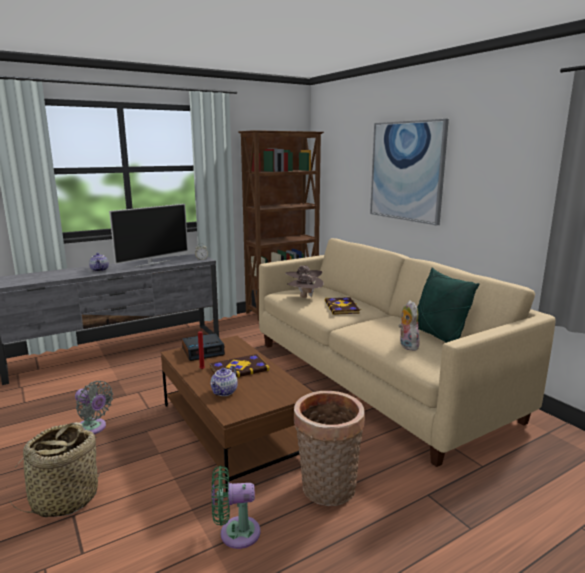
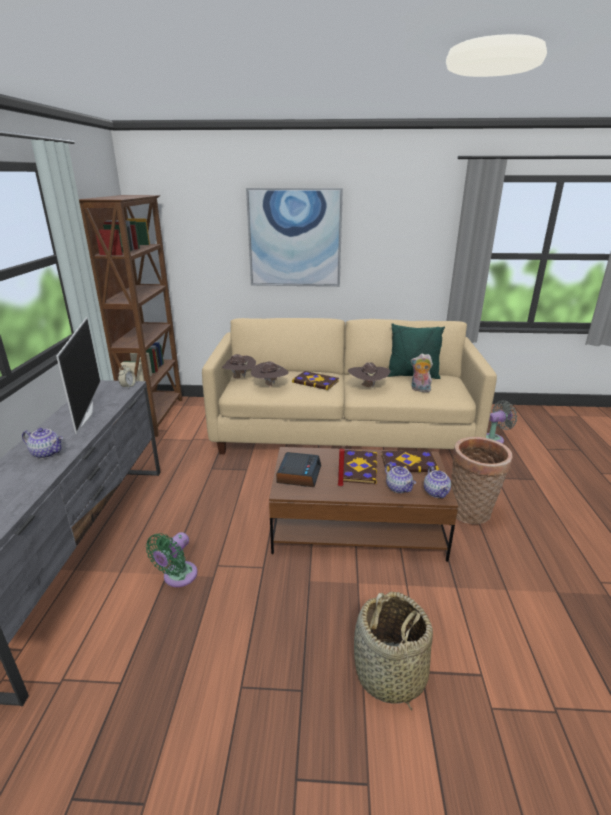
camera: 55 degrees left, 10 degrees up
(93, 428) = (266, 622): grey fan -> grey fan (494, 439)
(235, 410) = (436, 492): none -> teapot
(235, 533) = (496, 573): green fan -> green fan (177, 577)
(275, 386) = (408, 462): none -> book
(369, 325) = (368, 387): none -> brown hat

